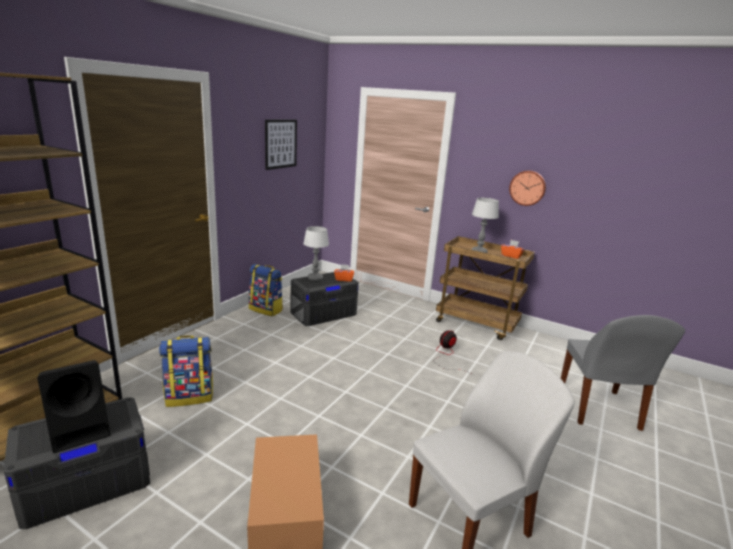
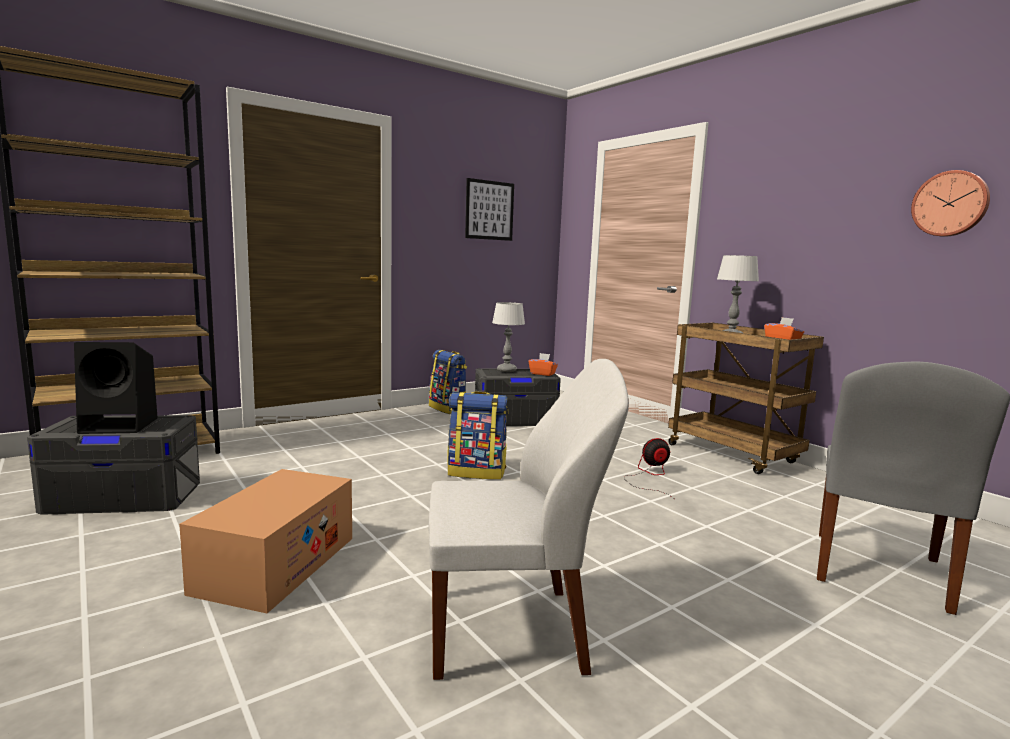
camera: 25 degrees right, 10 degrees down
(190, 396) = (289, 457): backpack -> backpack (477, 472)
(527, 188) = (810, 238): wall clock -> wall clock (950, 204)

